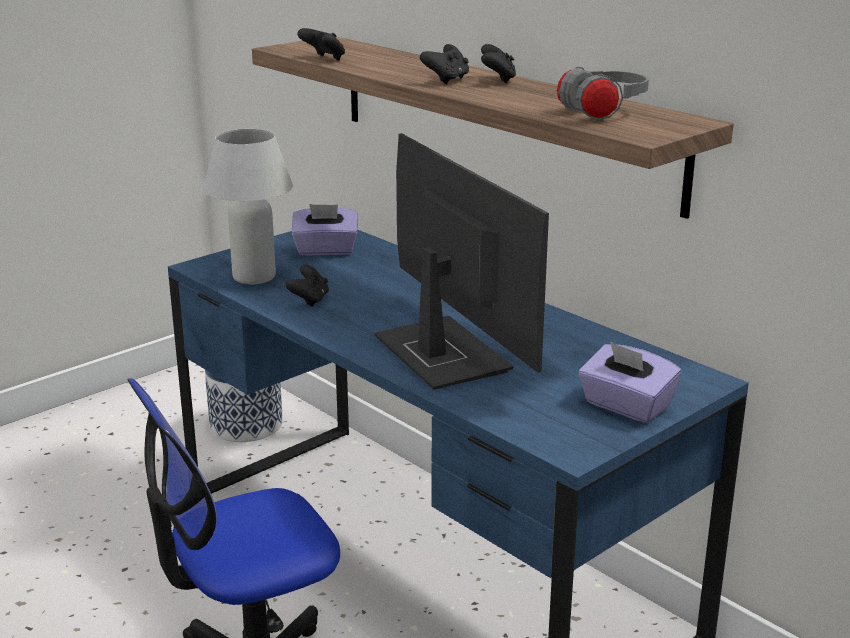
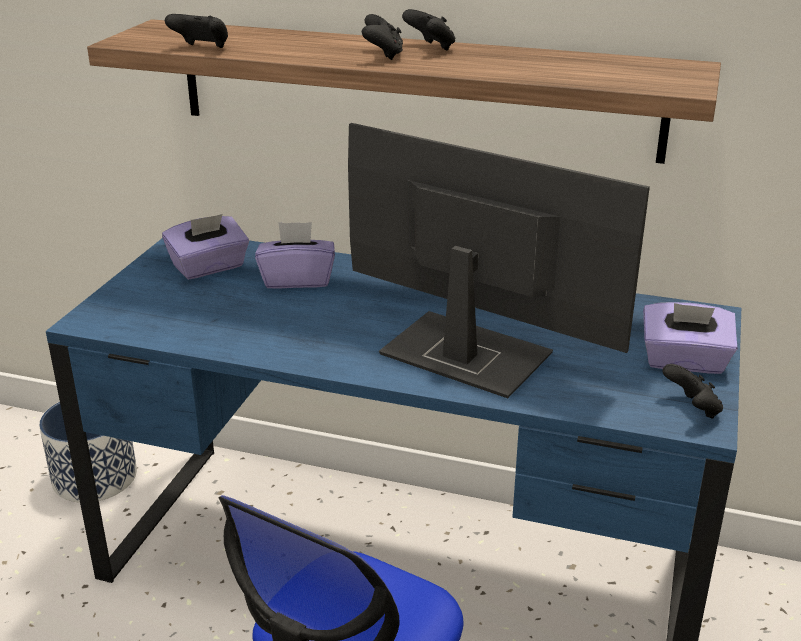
camera: 30 degrees left, 5 degrees up
(254, 277) = (167, 319): white table lamp -> none
(309, 300) = (261, 331): black game controller -> black game controller (692, 409)
(380, 273) = (297, 280): none -> purple tissue box
(602, 113) = (600, 69): grey headphones -> none

